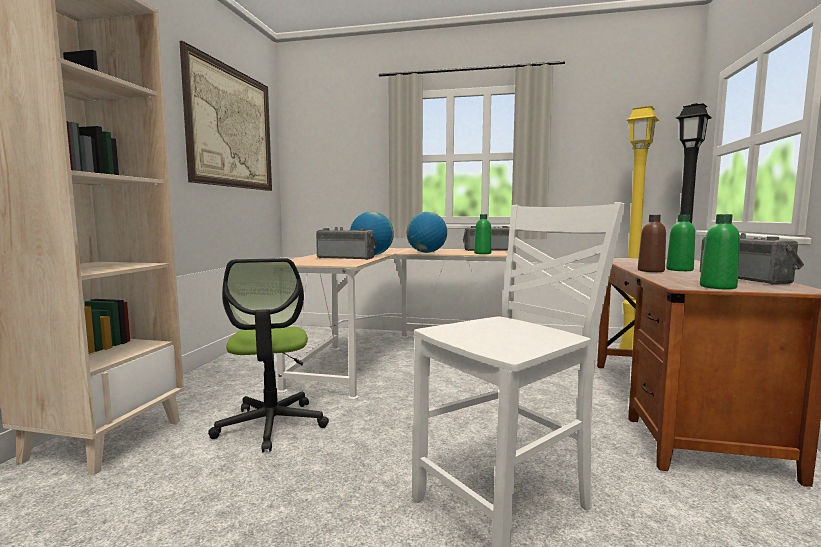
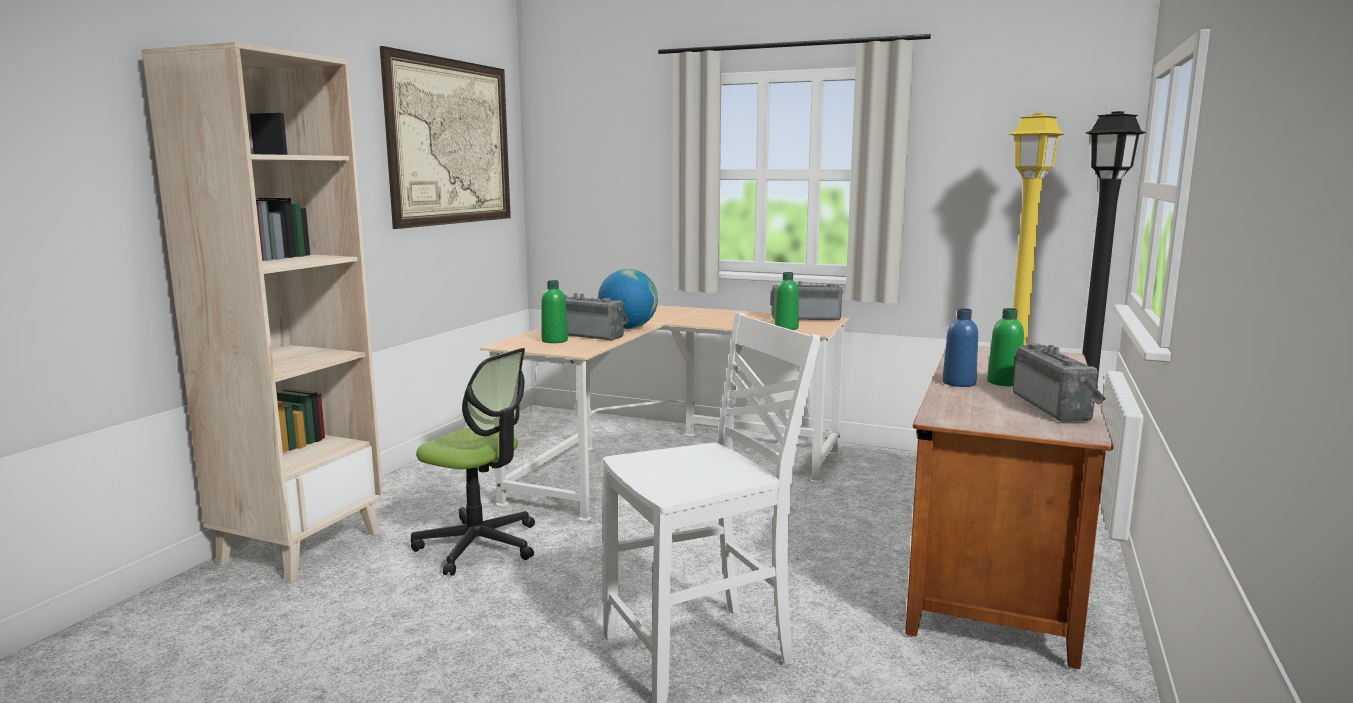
camera: 10 degrees right, 5 degrees up
(271, 425) = (479, 545): office chair -> office chair turned 60 degrees counterclockwise
(426, 252) = (709, 322): globe -> none
(650, 271) = (959, 383): brown bottle -> blue bottle
(717, 287) = (979, 423): green bottle -> green bottle (554, 341)

